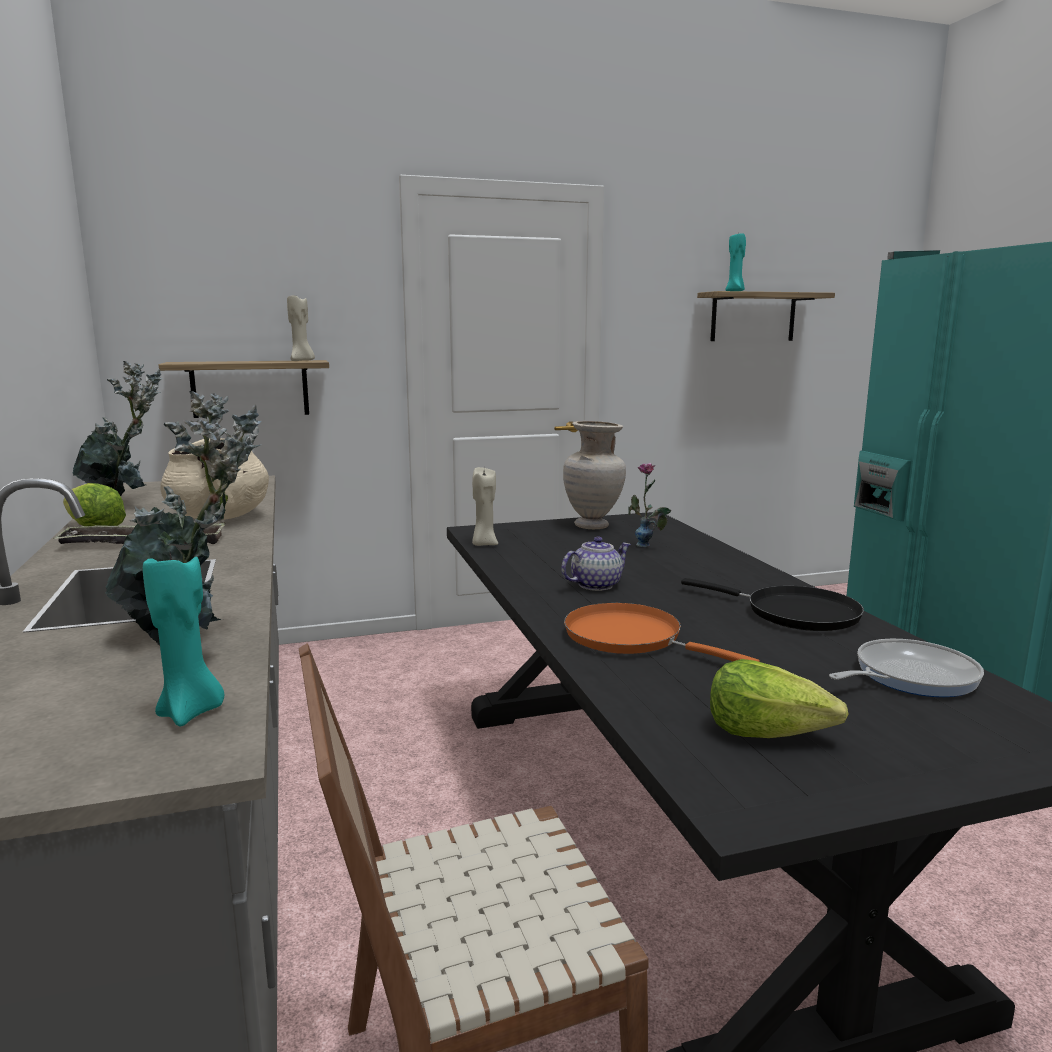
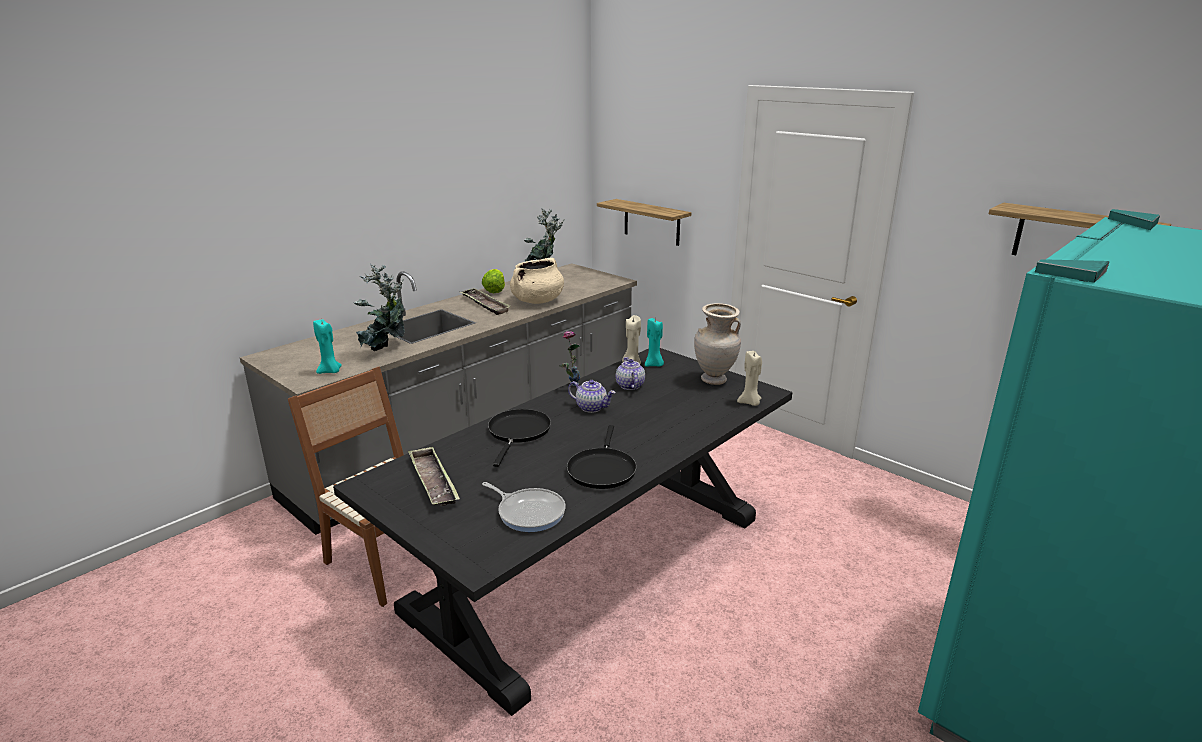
camera: 60 degrees right, 10 degrees up
(302, 361) = (666, 212): beige candle -> beige candle (750, 403)
(552, 557) = (629, 385): none -> teapot
(630, 638) = (518, 432): orange frying pan -> black frying pan
(647, 548) = (685, 406): vase -> vase (570, 386)
(735, 291) = (1032, 209): turquoise candle -> turquoise candle (654, 365)
(767, 732) = (433, 481): lettuce -> tray

